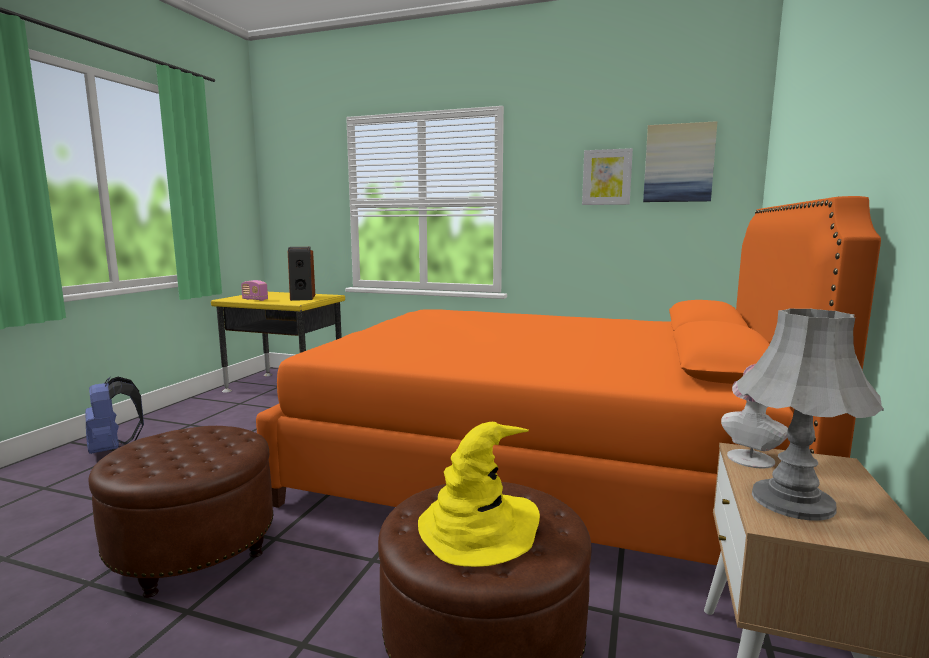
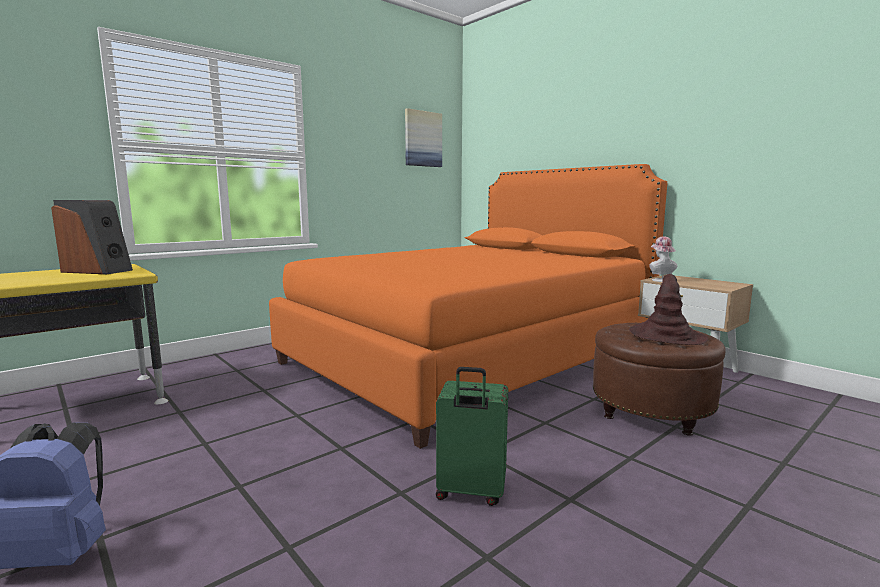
camera: 60 degrees left, 0 degrees up
(193, 550) = (470, 492): brown ottoman -> green suitcase
(255, 299) = (40, 281): radio -> none
(478, 529) = (666, 336): yellow hat -> brown hat
(607, 177) = (383, 144): picture -> none
(793, 501) = (705, 284): grey table lamp -> none

